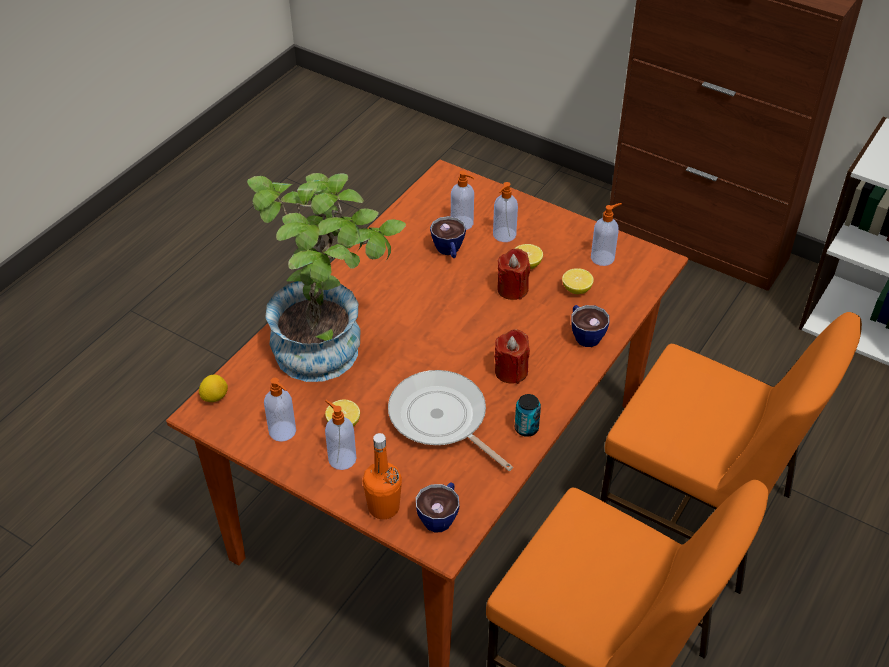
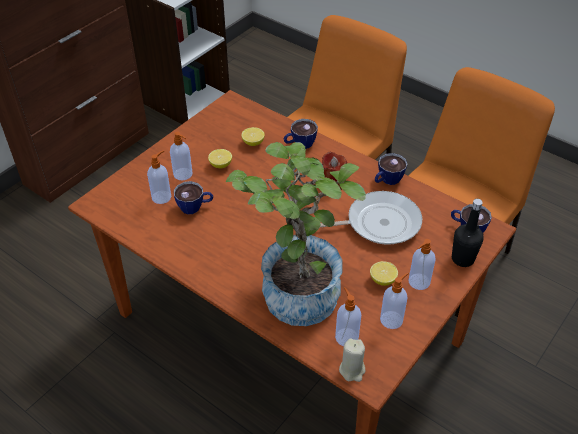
camera: 85 degrees left, 0 degrees up
(214, 397) = (352, 370): lemon -> beige candle
(383, 507) = (462, 259): orange bottle -> black bottle
(441, 419) = (378, 223): frying pan -> frying pan turned 150 degrees counterclockwise
(512, 289) = (247, 175): red candle -> none
(526, 428) = (387, 181): can -> cup
(603, 258) = (222, 126): soap dispenser -> soap dispenser (346, 336)

